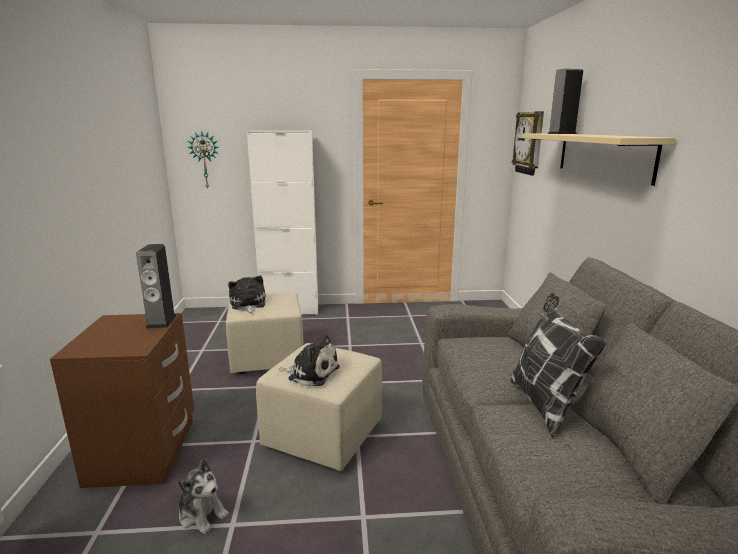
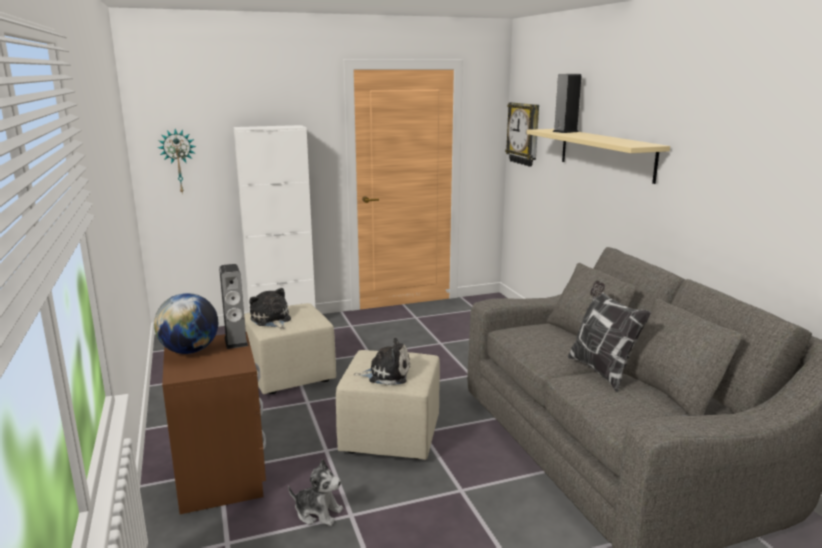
camera: 15 degrees left, 0 degrees up
(112, 326) = (190, 351): none -> globe

